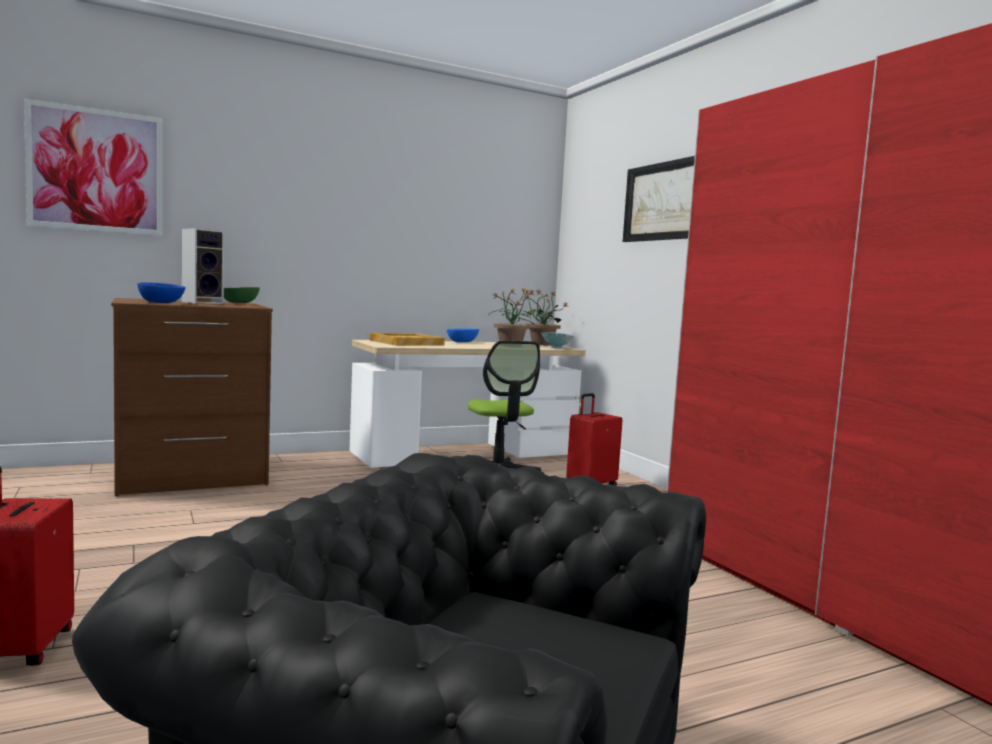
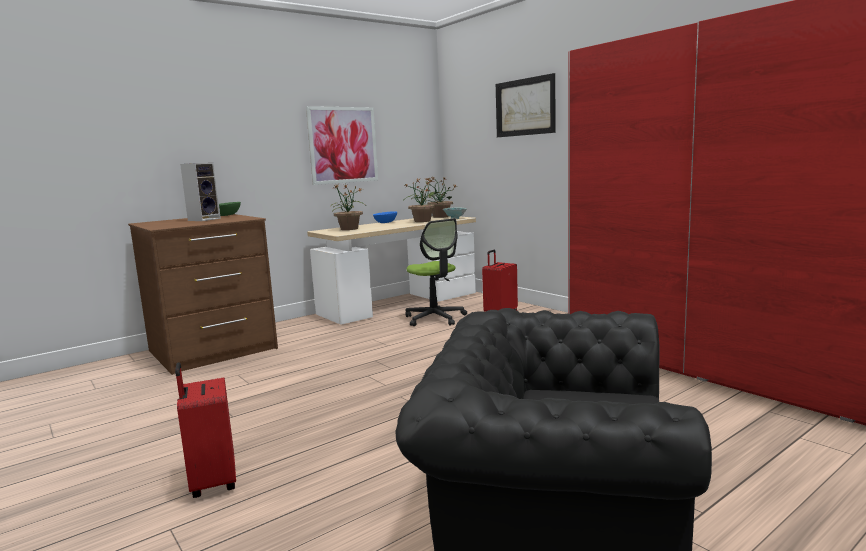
camera: 10 degrees left, 5 degrees up
(96, 170) = (98, 123): picture -> picture (343, 145)
(160, 302) = (179, 224): blue bowl -> none
(406, 342) = (349, 229): beige tray -> potted plant

